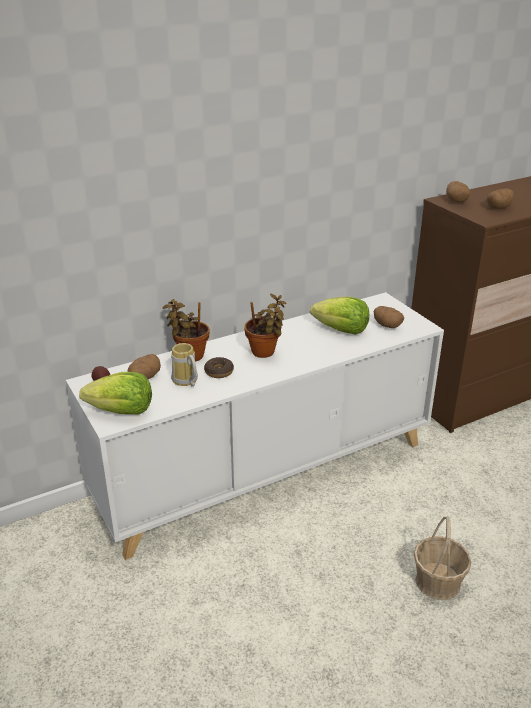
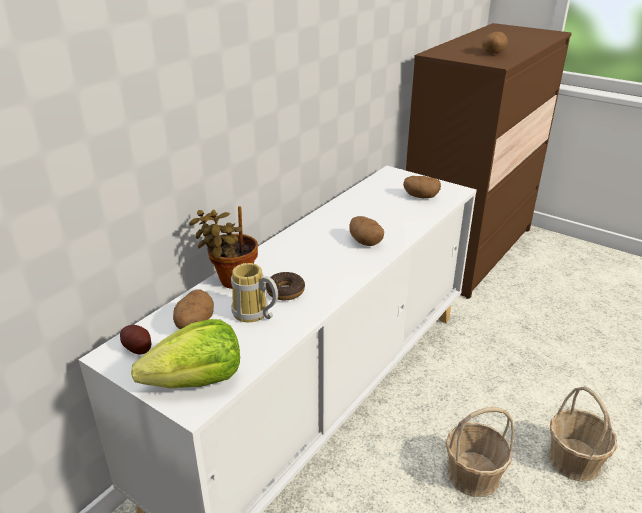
camera: 25 degrees left, 0 degrees up
(265, 353) = (320, 255): potted plant -> none
(341, 330) = (380, 211): lettuce -> none
(344, 562) = (473, 475): none -> basket
(456, 201) = (447, 52): potato -> potato (365, 242)

